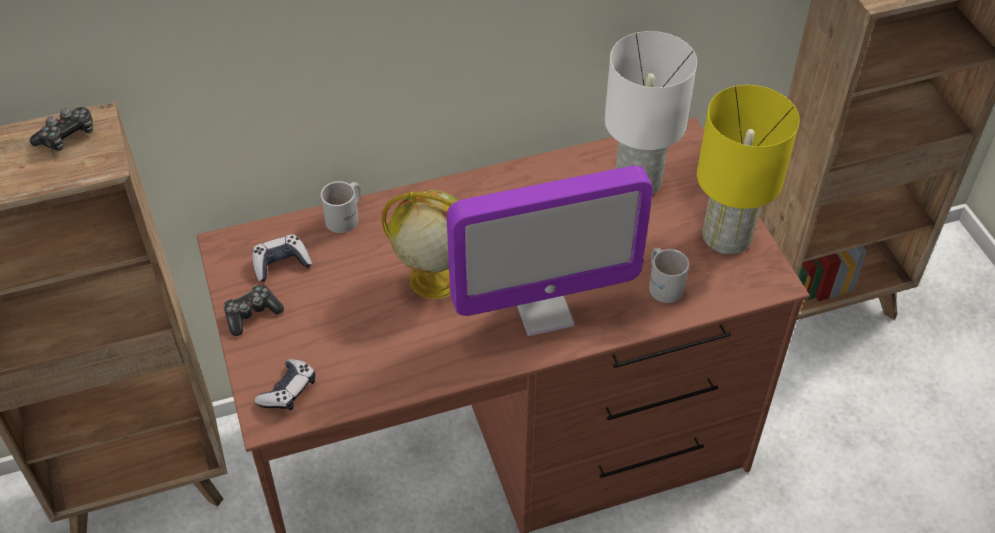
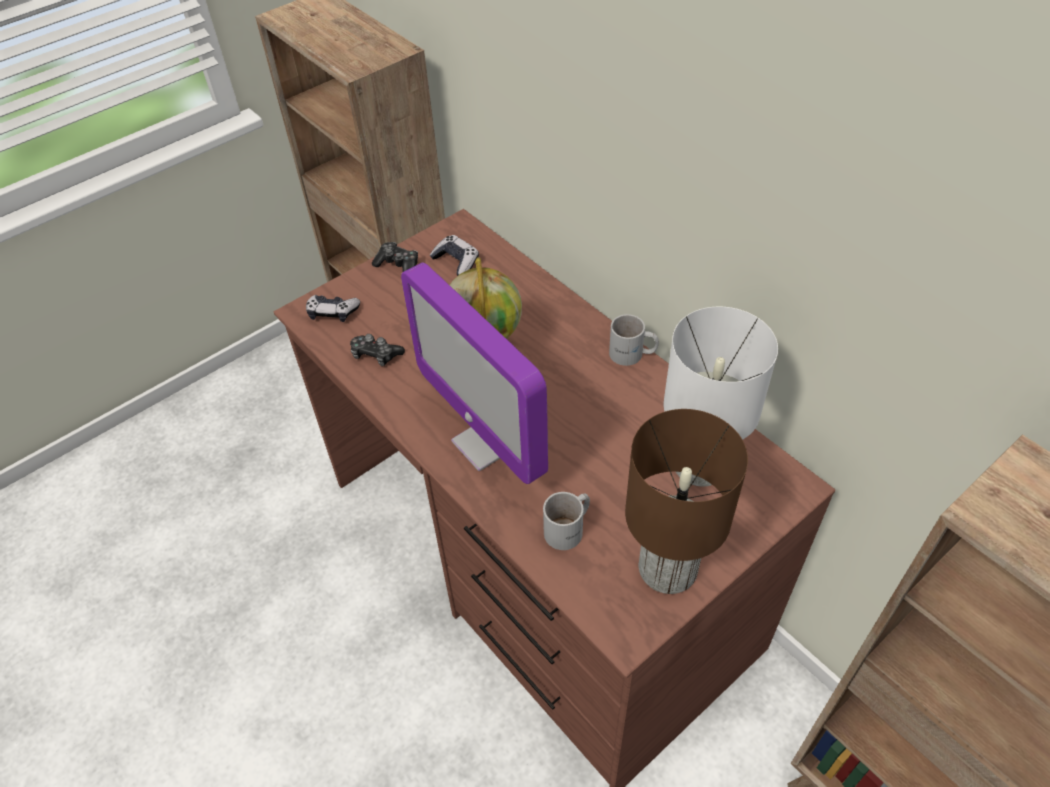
camera: 70 degrees right, 0 degrees up
(67, 136) = (375, 45): game controller -> game controller (376, 355)
(347, 216) = (527, 279): white mug -> white mug (632, 355)
(727, 235) = (669, 568): yellow table lamp -> brown table lamp

